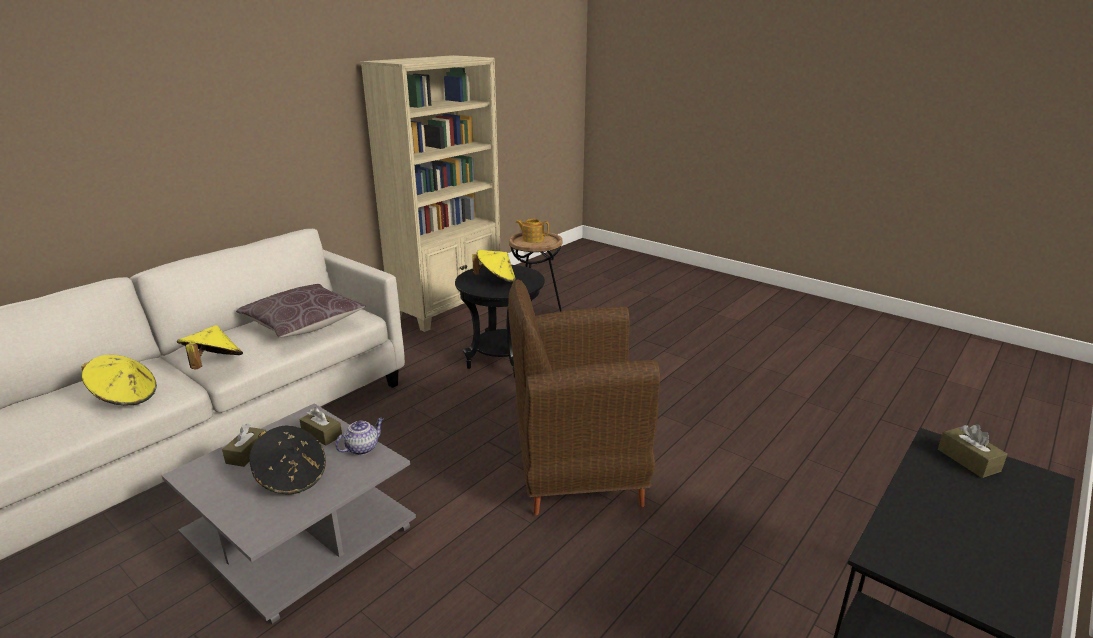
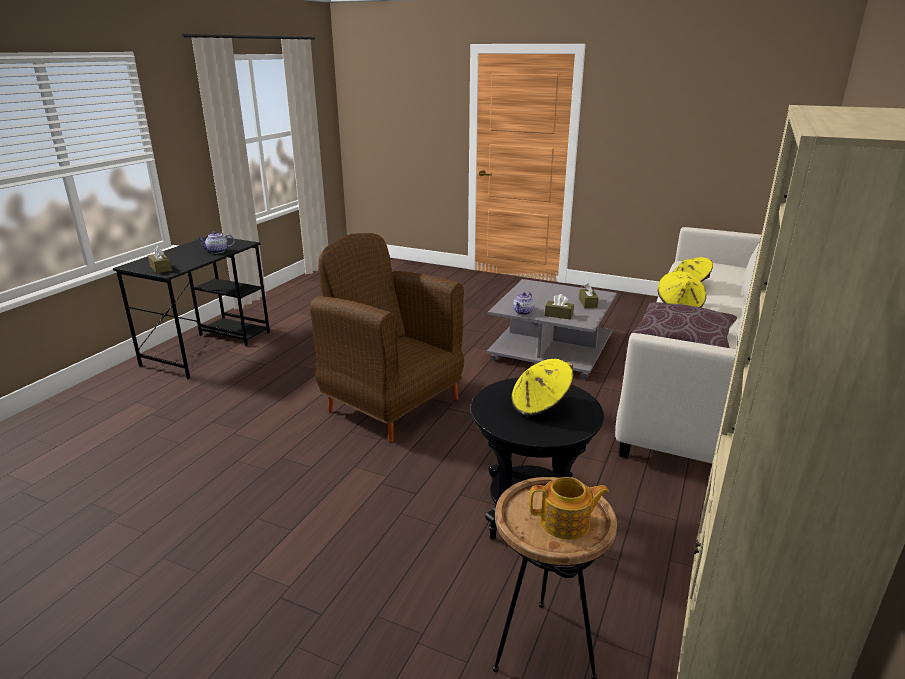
camera: 165 degrees right, 0 degrees up
(292, 477) = (545, 298): black hat -> none
(576, 471) = (392, 404): brown armchair -> brown armchair turned 120 degrees counterclockwise
(919, 519) = (217, 251): none -> teapot

